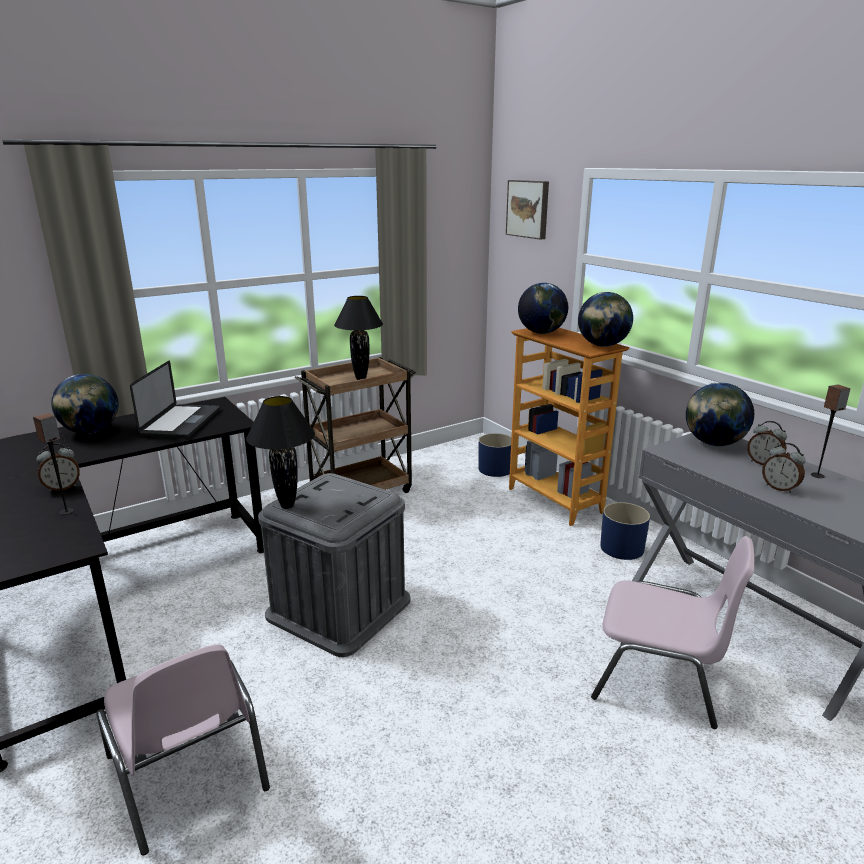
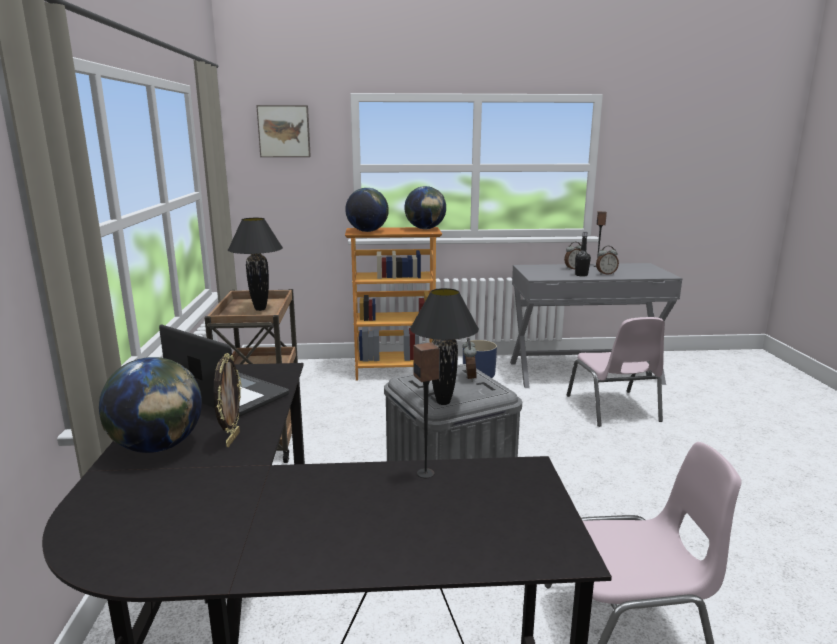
camera: 60 degrees left, 5 degrees down
(62, 487) = (345, 474): alarm clock -> alarm clock (469, 377)
(108, 444) = (232, 439): none -> picture frame
(495, 469) = (317, 375): blue planter -> none
(658, 678) = (613, 409): pink chair -> pink chair turned 120 degrees clockwise
(713, 443) = (538, 269): globe -> none
(736, 473) = (581, 275): none -> black bottle

